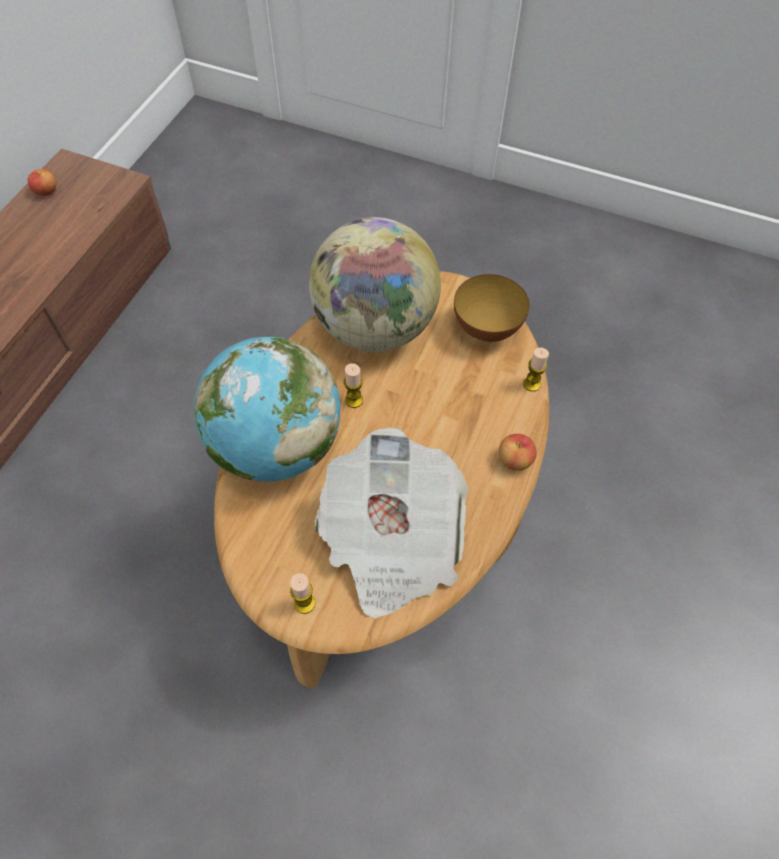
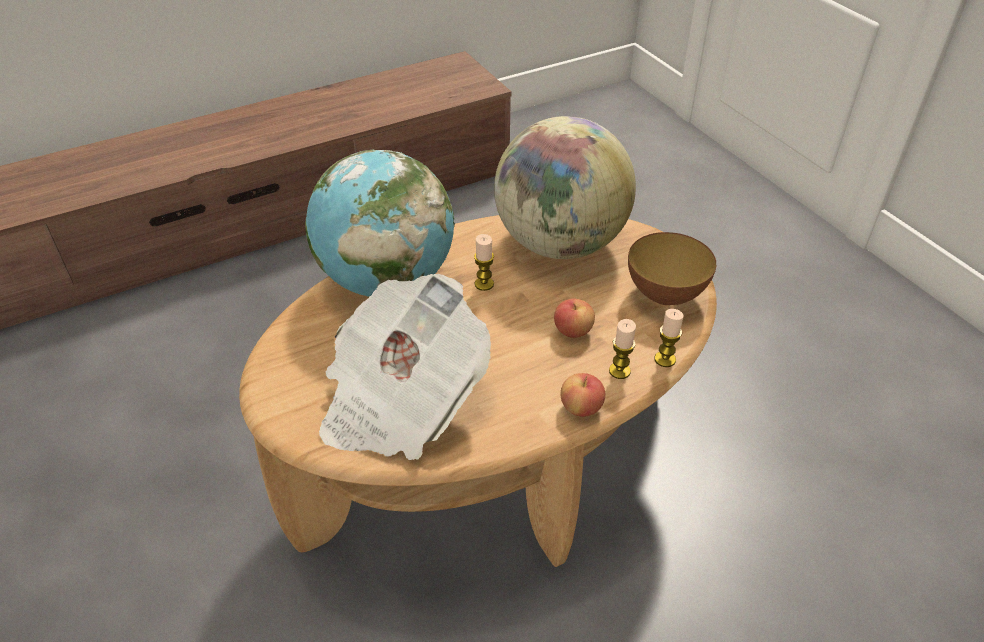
camera: 40 degrees right, 15 degrees down
(46, 191) = (426, 71): apple -> apple (573, 330)
(304, 603) = (285, 397): candle -> candle (619, 371)

